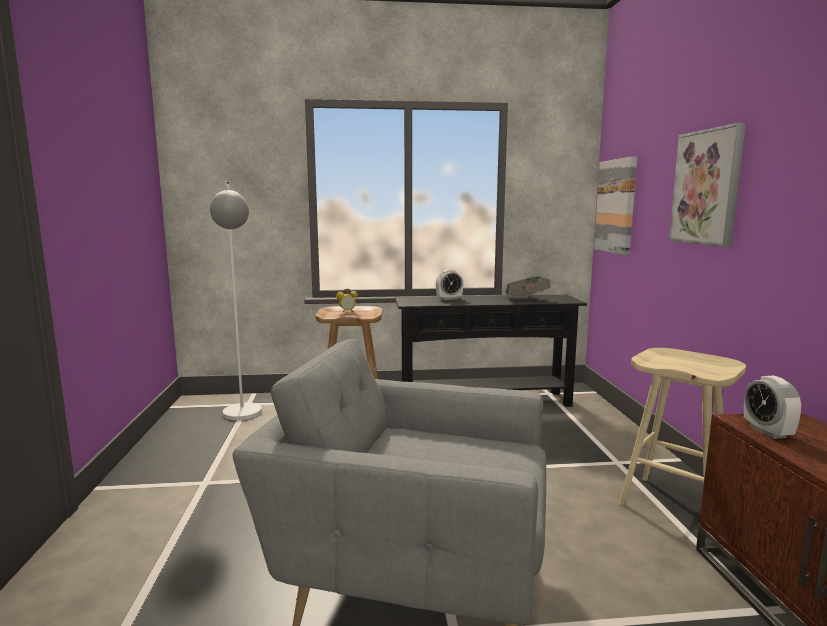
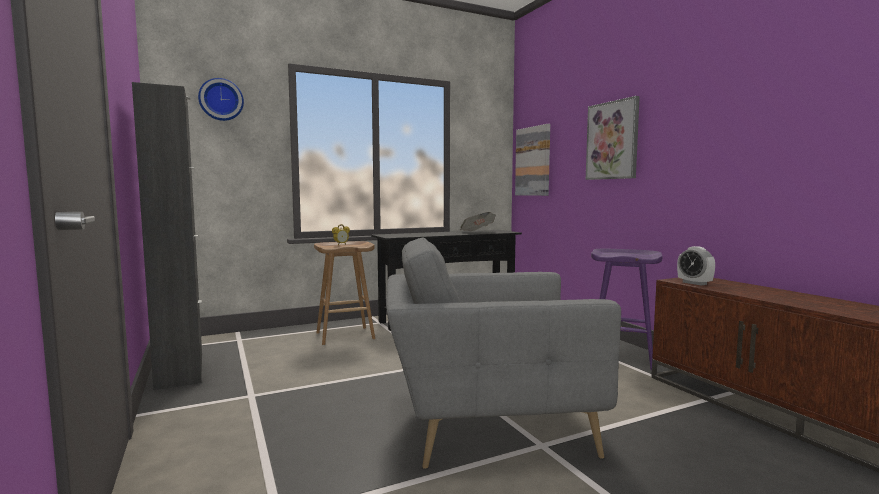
camera: 20 degrees left, 5 degrees down
(169, 437) = (180, 371): none -> black cabinet
(234, 146) = (221, 100): none -> wall clock
(243, 418) = (244, 349): white floor lamp -> none
(449, 299) = (417, 233): alarm clock -> none
(675, 505) = (622, 358): beige stool -> purple stool

